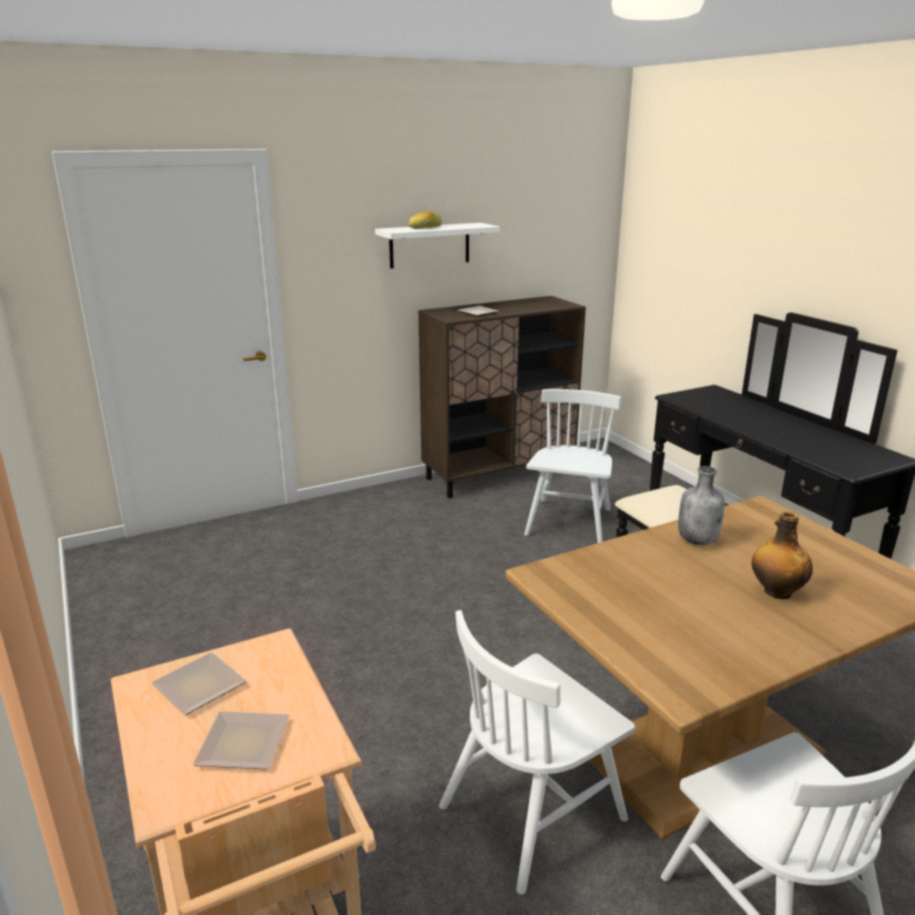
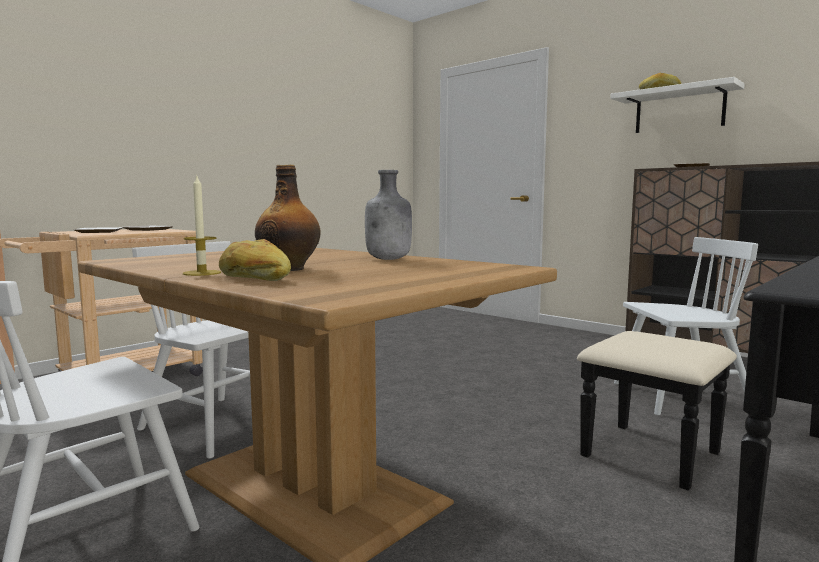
camera: 70 degrees right, 15 degrees down
(809, 634) = (202, 273): none -> candle
(843, 611) = (254, 278): none -> bread

